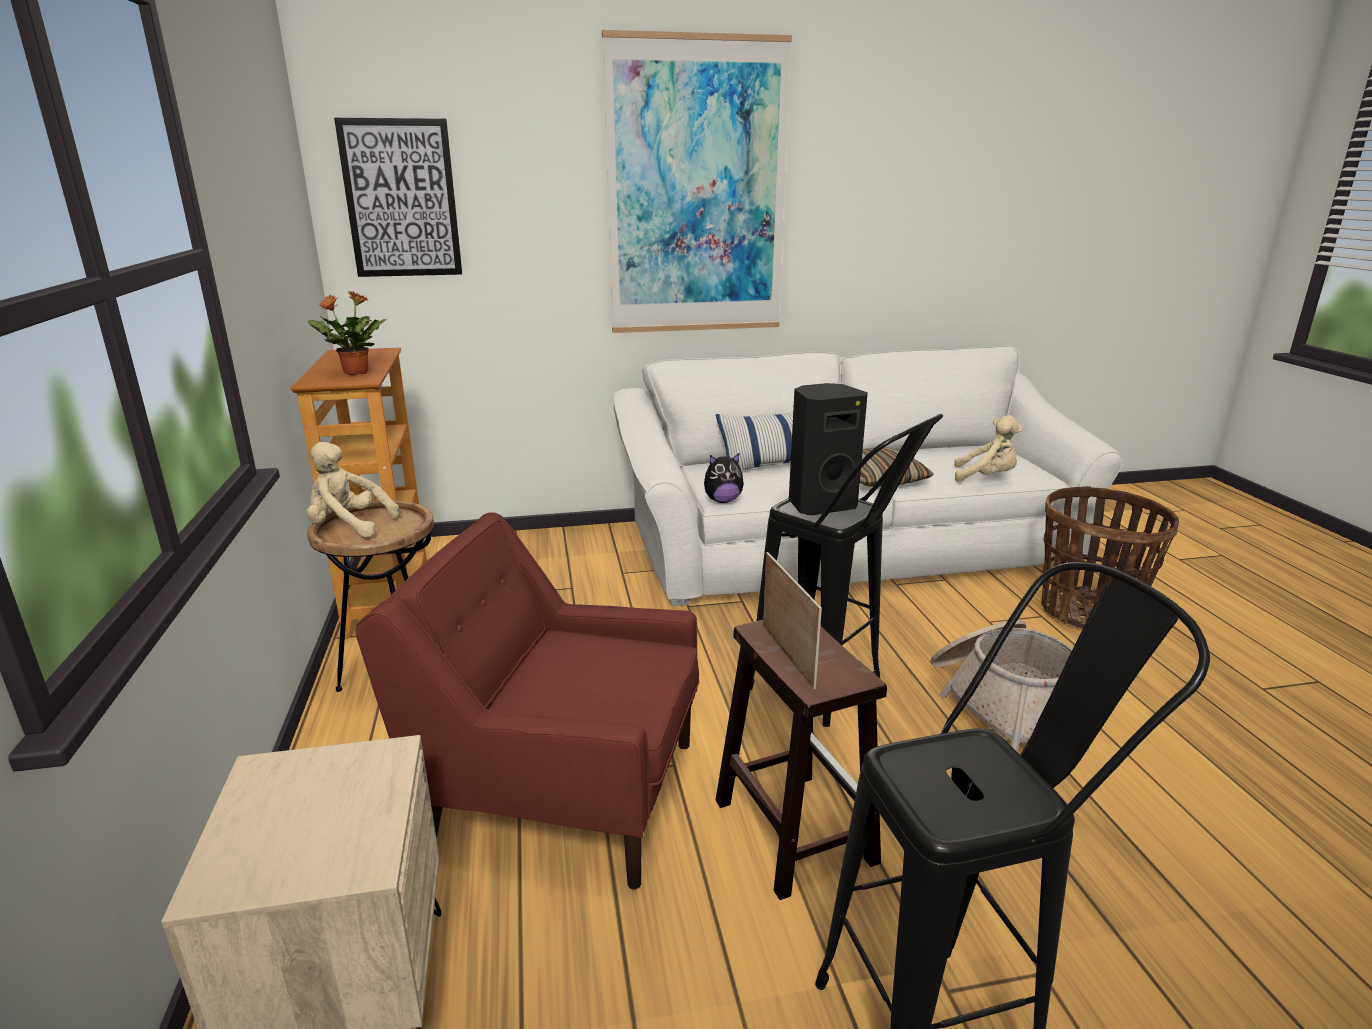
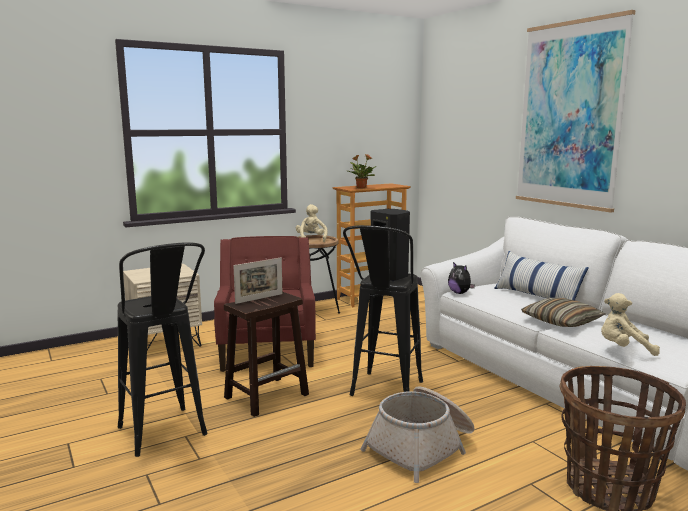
camera: 70 degrees right, 10 degrees down
(401, 199) = (446, 120): picture -> none
(986, 477) = (623, 349): beige plush toy -> beige plush toy turned 105 degrees clockwise

